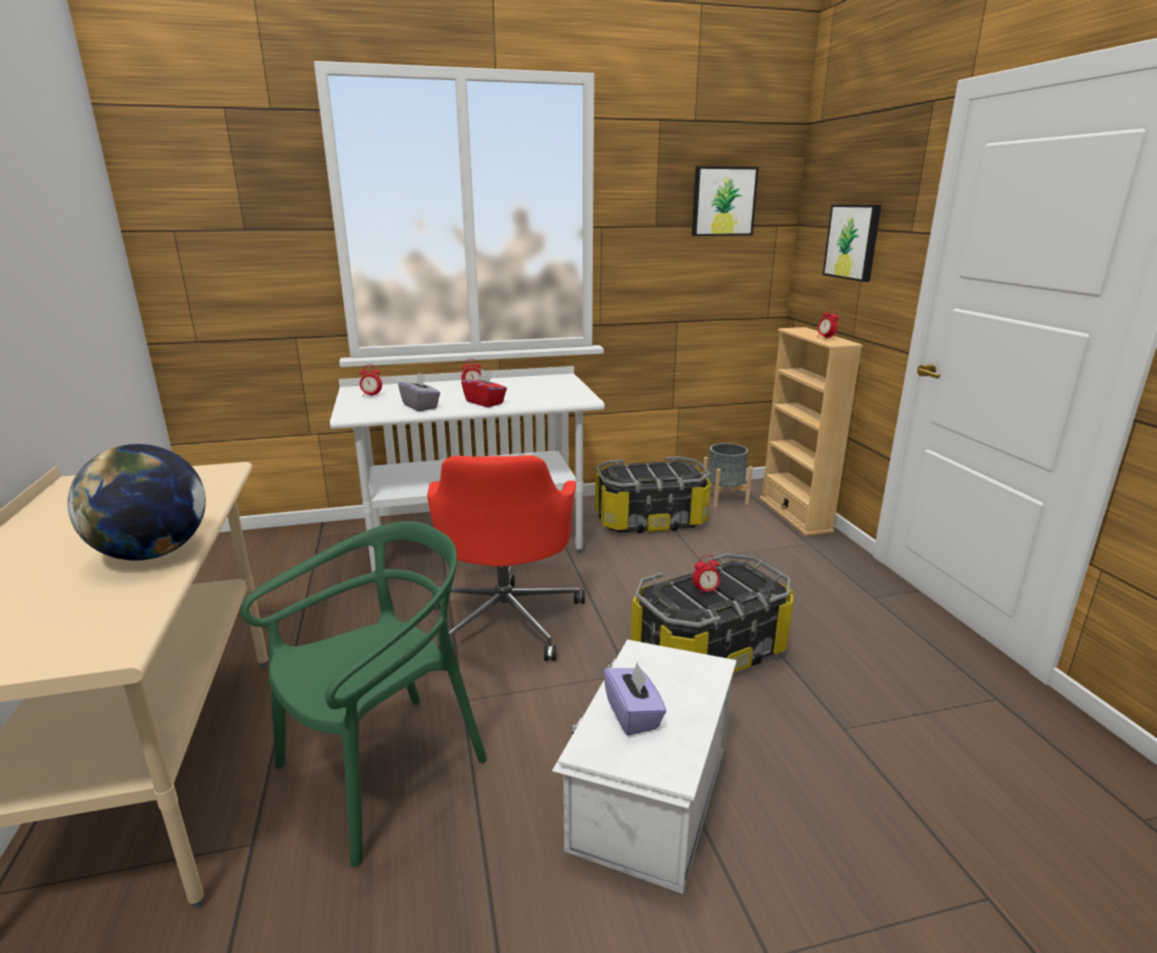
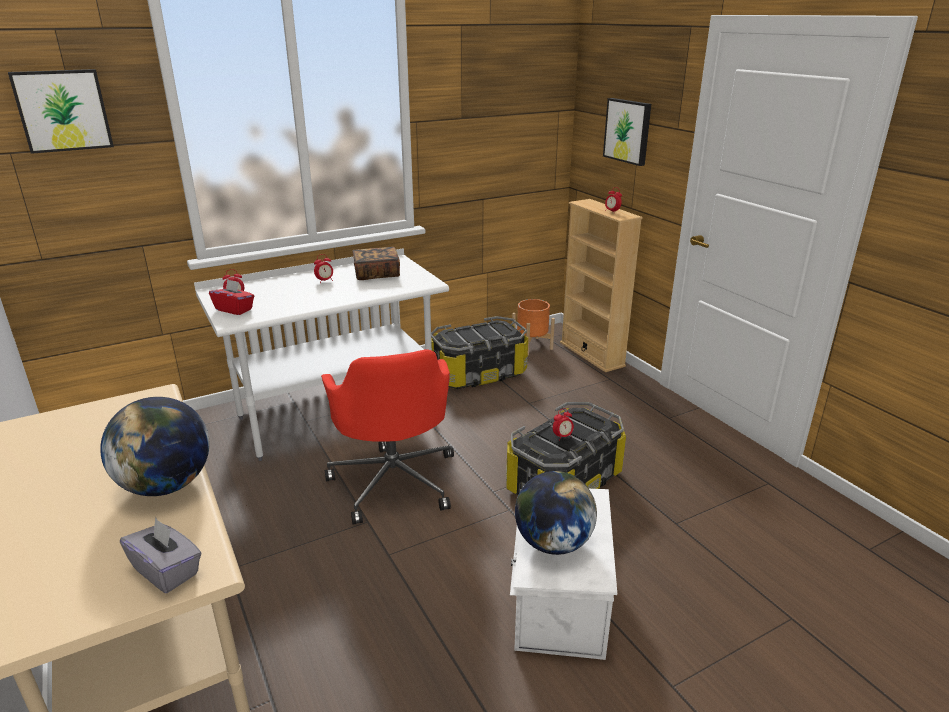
camera: 15 degrees left, 5 degrees up
(382, 770) = (349, 622): green chair -> none
(420, 406) = (290, 305): grey tissue box -> grey tissue box (167, 571)
(485, 402) = (346, 295): red tissue box -> red tissue box (234, 309)
(531, 387) = (377, 274): none -> book
(633, 714) = (553, 543): purple tissue box -> globe
(723, 201) = (516, 93): picture -> picture (63, 110)
(724, 498) = (532, 346): grey planter -> orange planter

